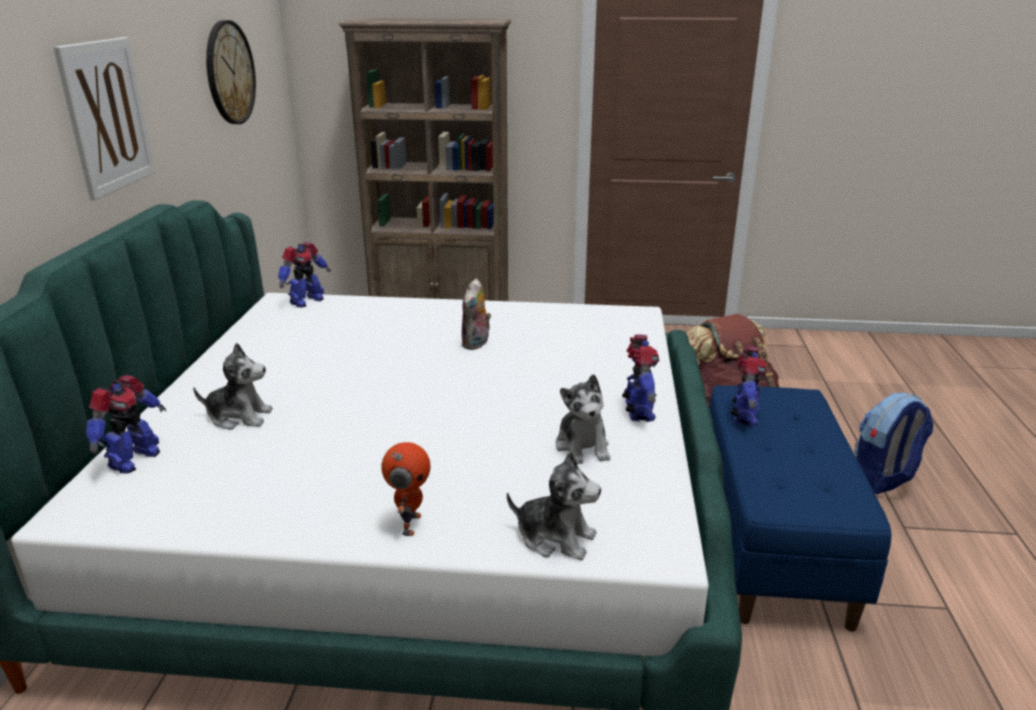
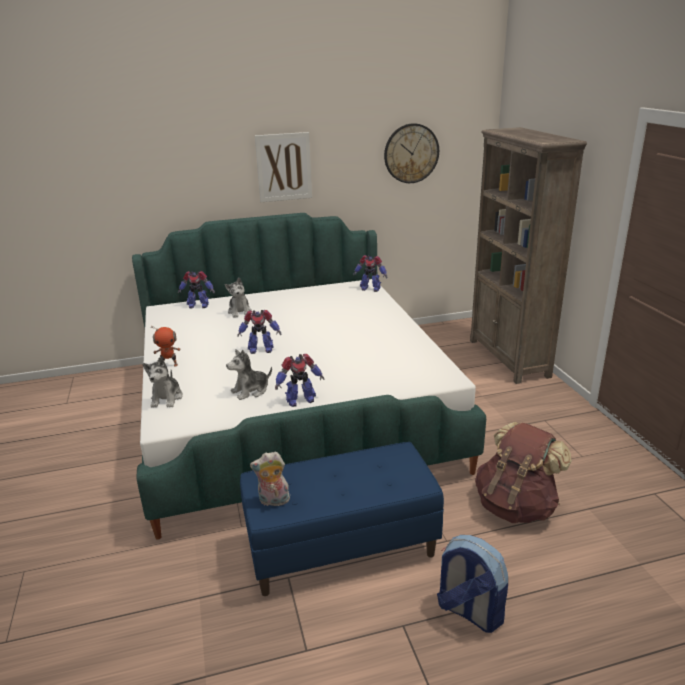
camera: 70 degrees right, 0 degrees up
(476, 344) = (353, 340): plush toy -> plush toy (273, 501)
(744, 416) = (369, 458): toy robot -> toy robot (260, 350)

